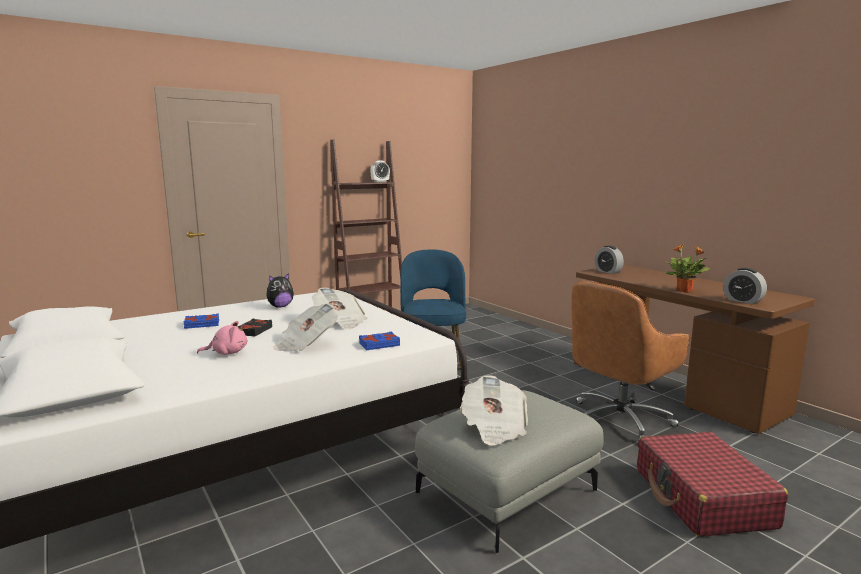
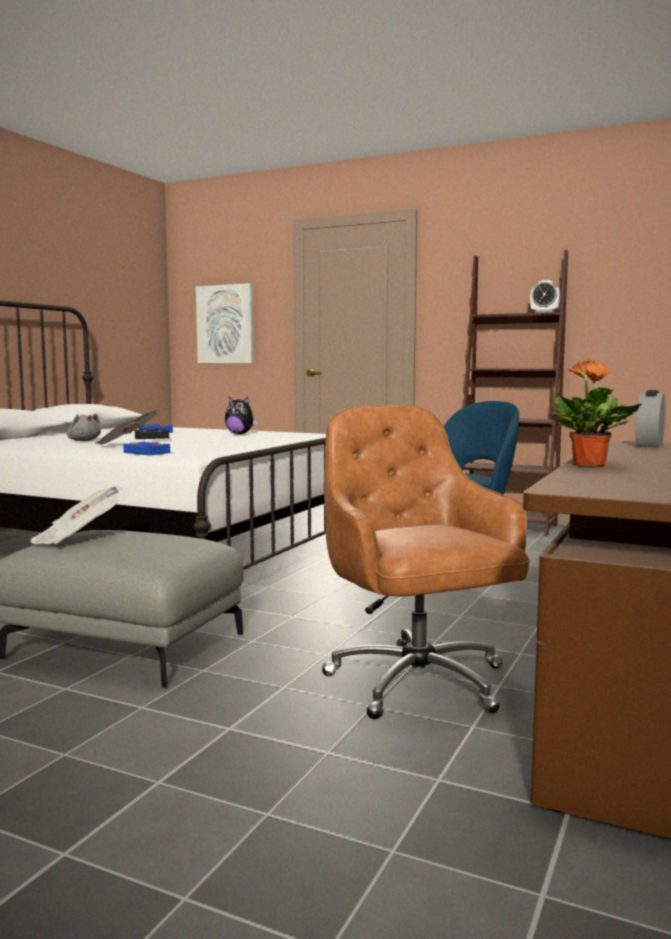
camera: 60 degrees right, 5 degrees down
(70, 189) = (225, 324): none -> picture
(227, 353) = (83, 441): pink plush toy -> grey plush toy
(340, 322) = (210, 443): newspaper -> none
(619, 420) = (419, 682): brown office chair -> brown office chair turned 45 degrees clockwise
(702, 498) = (199, 760): red suitcase -> none
(743, 301) = (586, 482): alarm clock -> none

